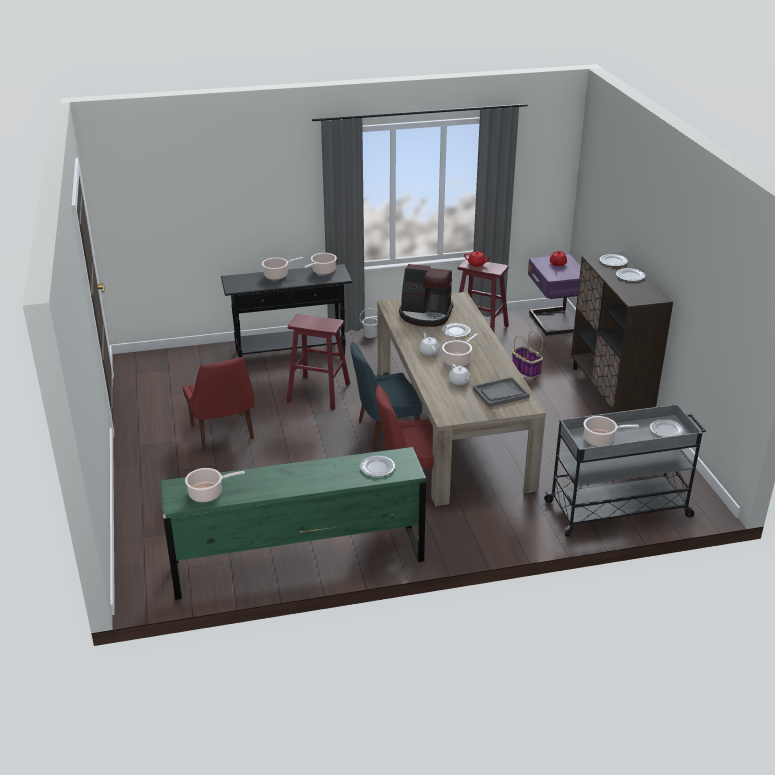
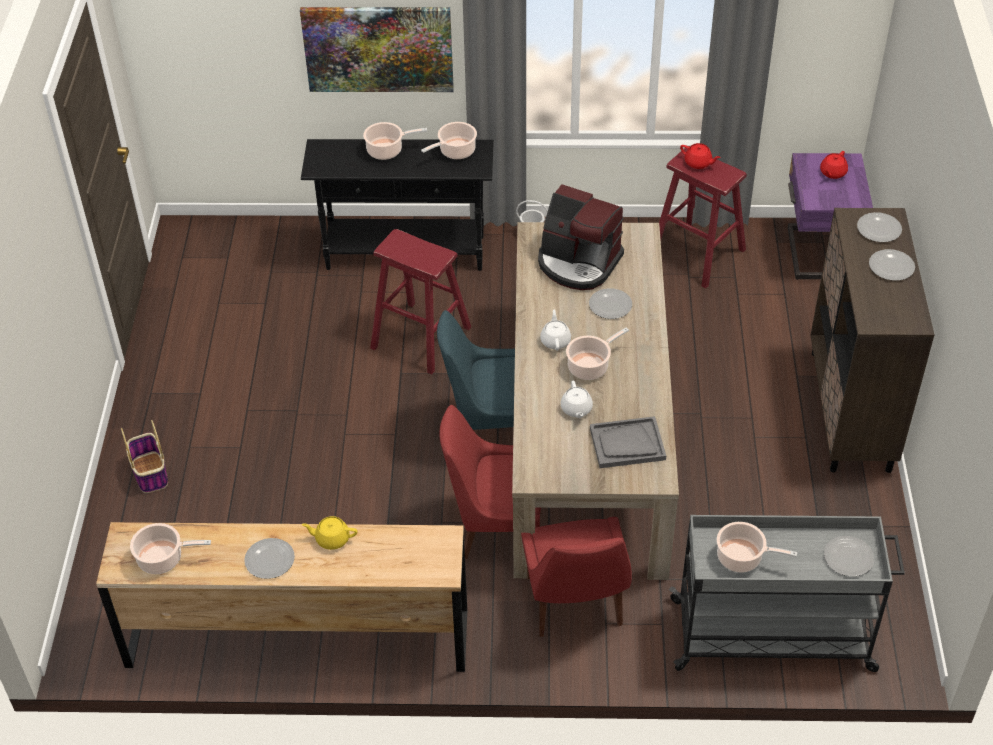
camera: 15 degrees right, 15 degrees up
(223, 434) = (267, 391): red chair -> red chair (575, 604)
(265, 208) = (378, 48): none -> picture
(298, 562) = (298, 638): green dresser -> brown dresser
(325, 466) = (332, 539): none -> yellow teapot
(376, 467) = (400, 555): plate -> plate (269, 560)
(525, 370) = (738, 343): basket -> basket (150, 472)

